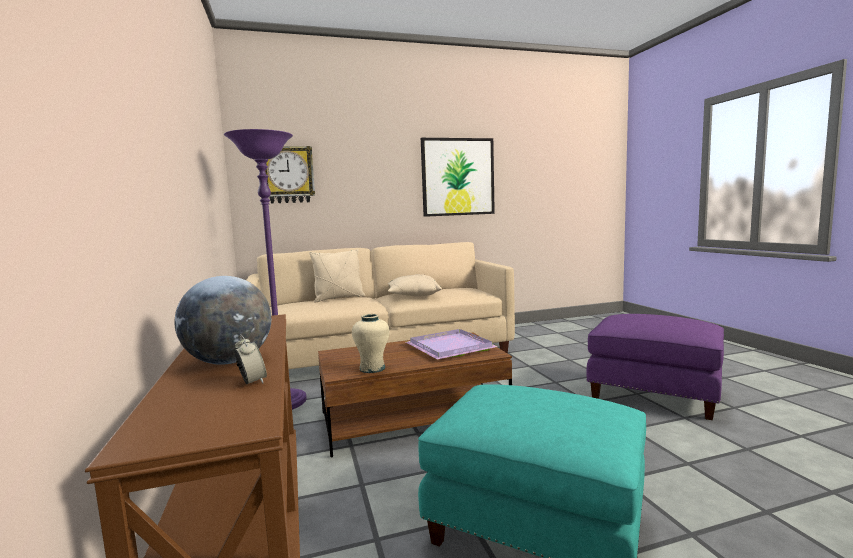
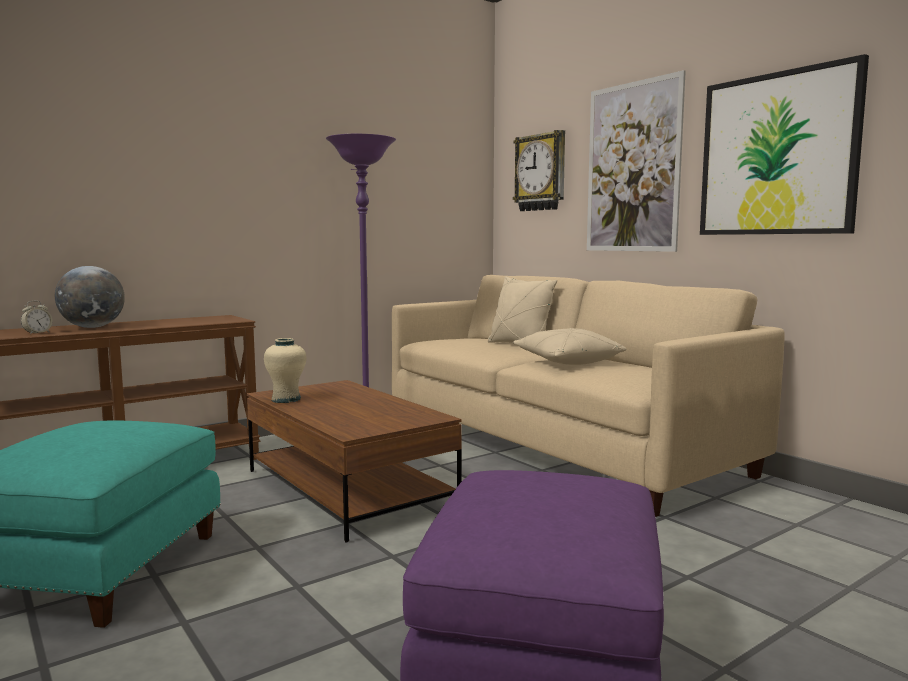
camera: 70 degrees right, 0 degrees up
(372, 177) = (632, 167): none -> picture
(452, 347) = (375, 416): purple tray -> none

